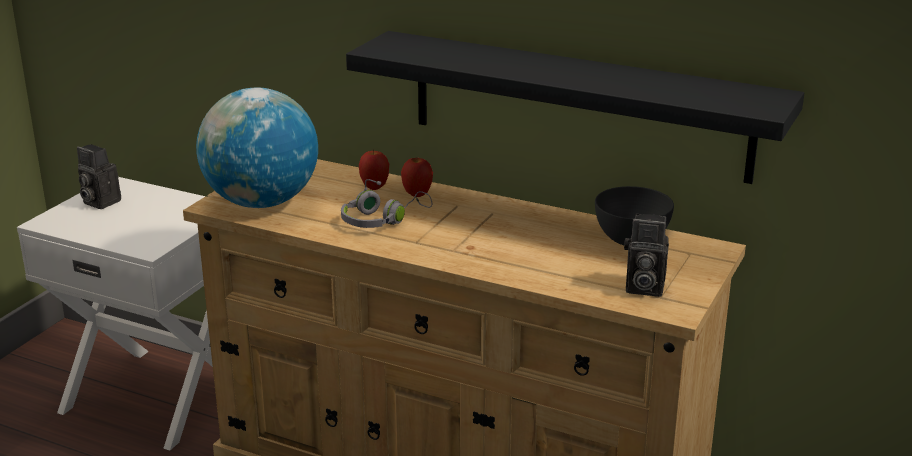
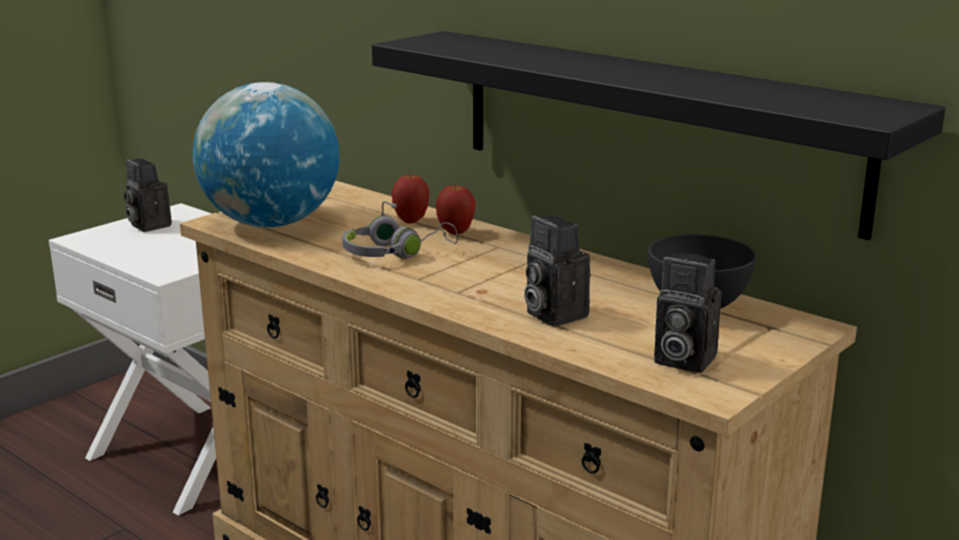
camera: 15 degrees right, 5 degrees down
(533, 261) = (552, 314): none -> camera

